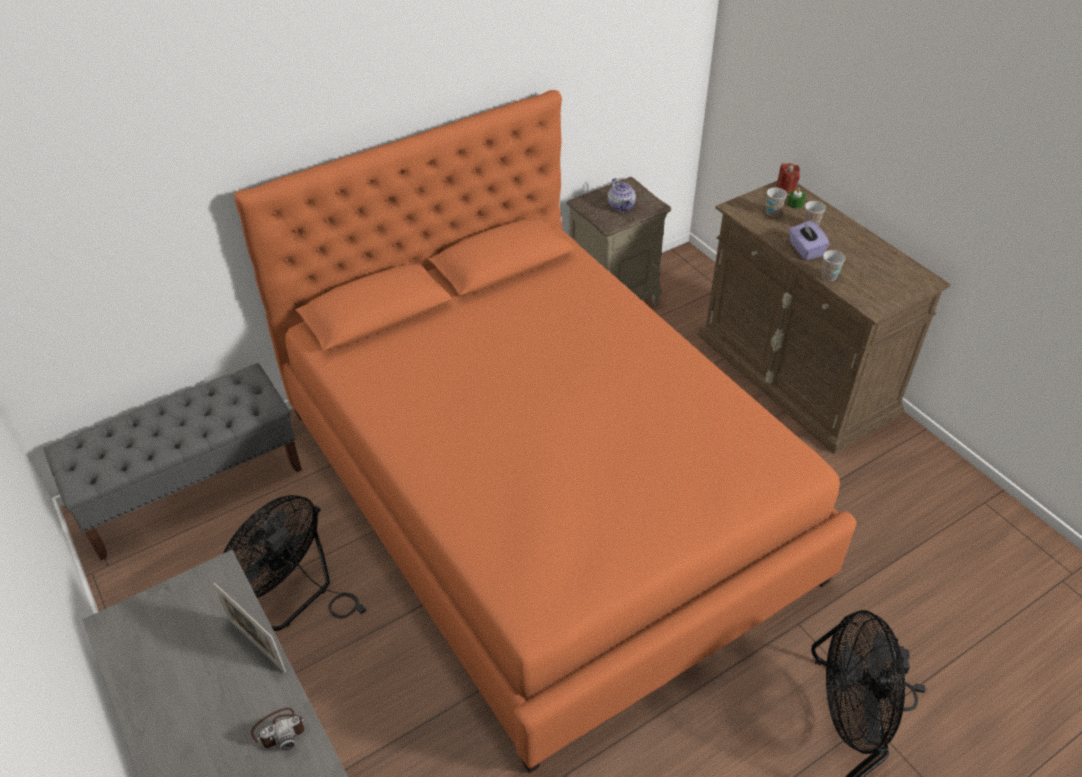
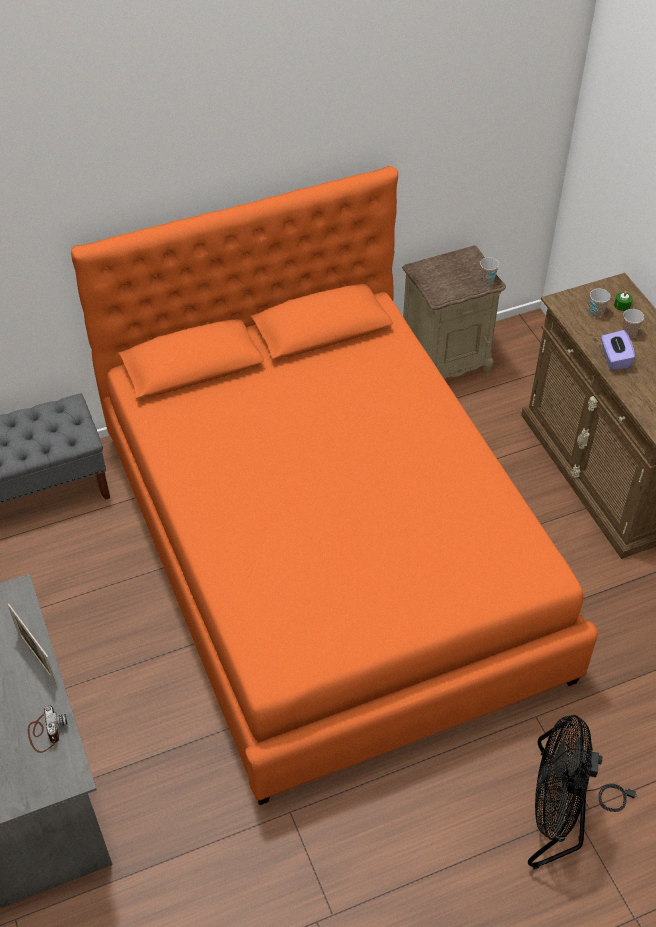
camera: 10 degrees right, 5 degrees up
(280, 730) = (45, 731): camera -> camera turned 90 degrees counterclockwise
(296, 595) = (87, 616): black fan -> none
(621, 206) = (455, 278): teapot -> none
(786, 188) = (618, 286): red candle -> none
(829, 277) = (628, 391): cup -> cup (487, 280)

